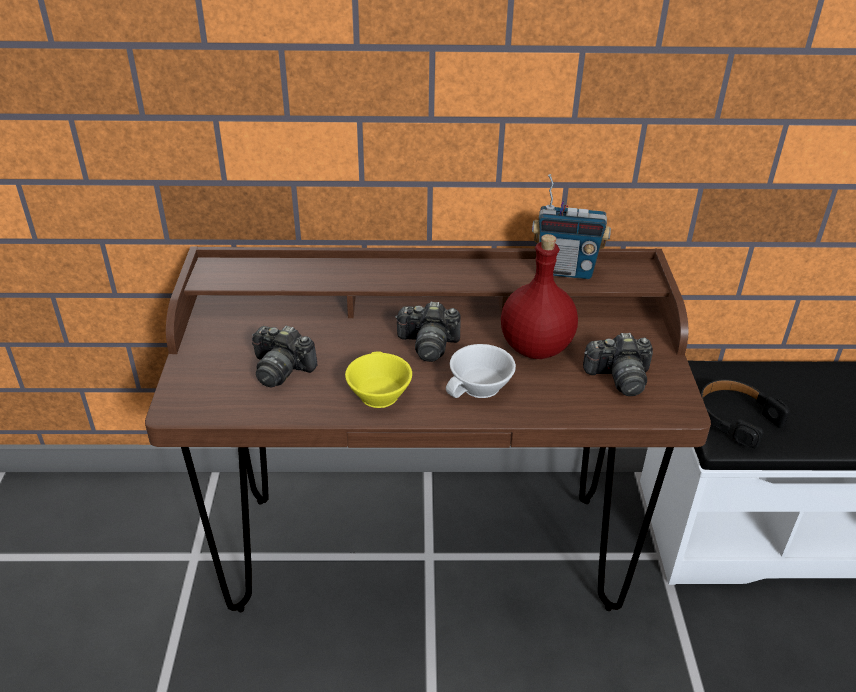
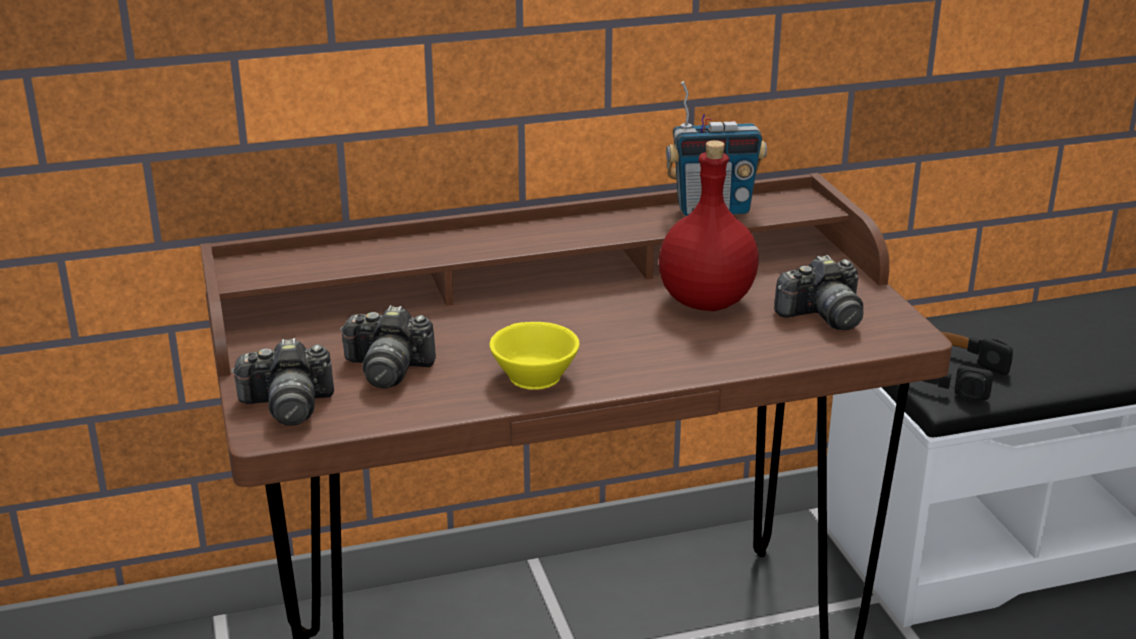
camera: 15 degrees left, 10 degrees down
(428, 344) = (569, 317): camera -> camera (288, 406)
(481, 388) = (660, 350): white cup -> none

